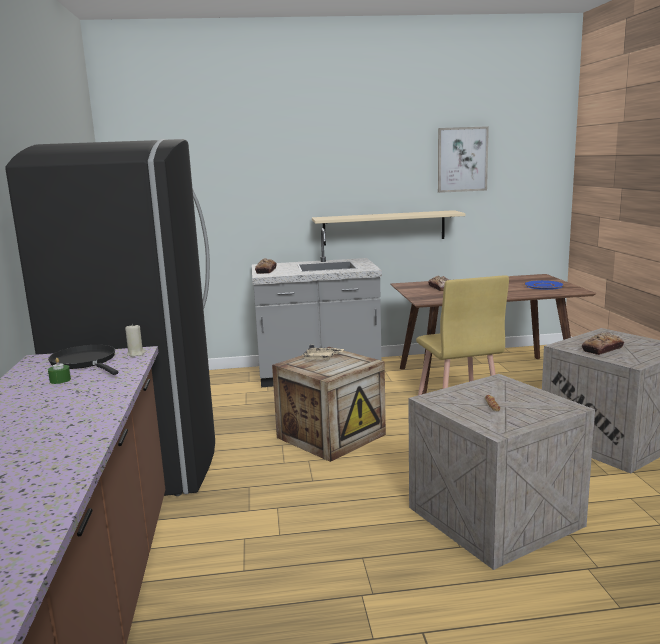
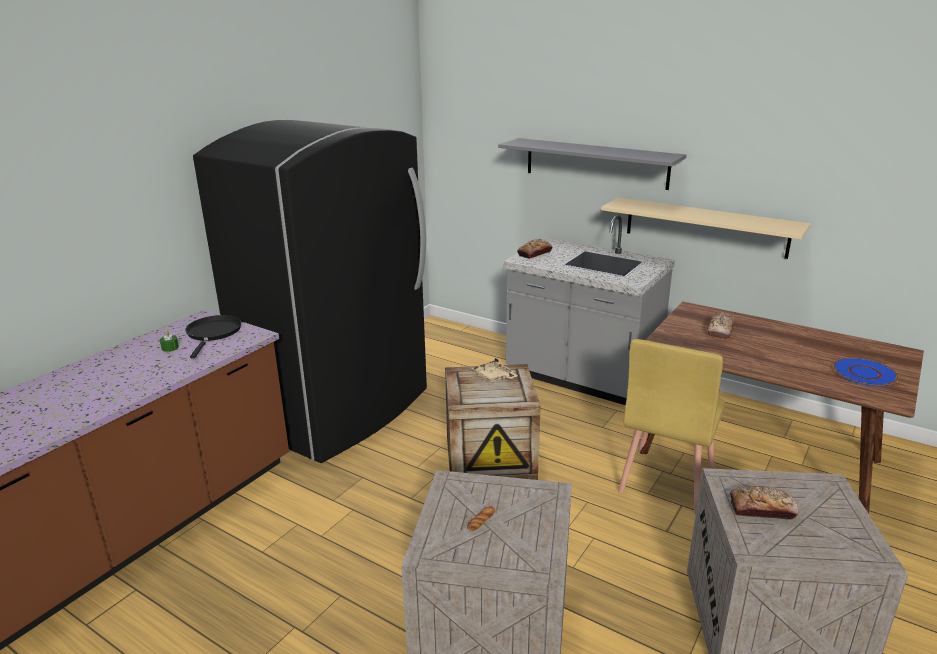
camera: 40 degrees right, 10 degrees up
(136, 354) = (250, 337): beige candle -> none
(288, 192) = (595, 163): none -> grey shelf
(462, 159) = (836, 154): picture -> none

